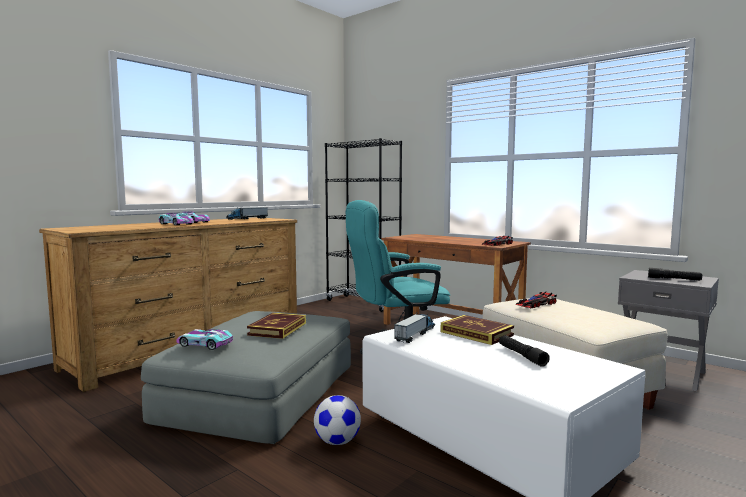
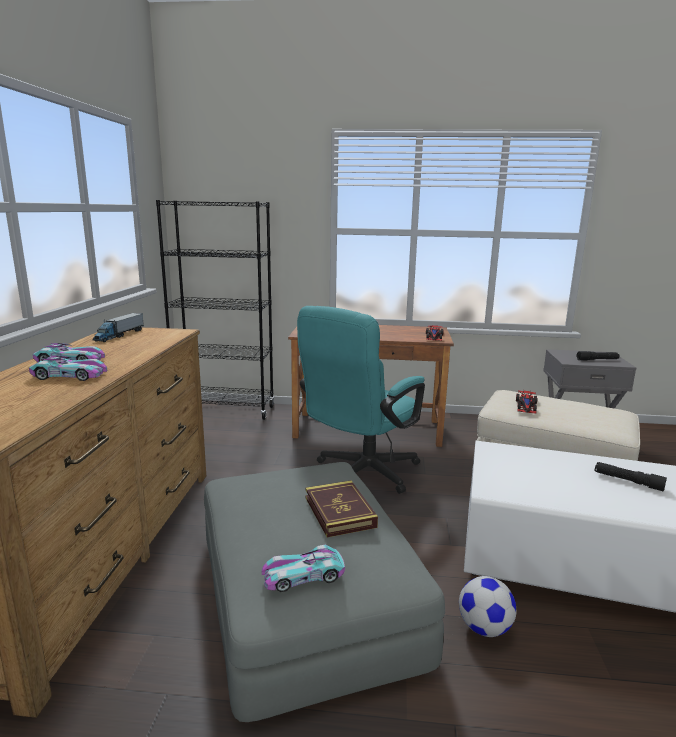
camera: 35 degrees left, 10 degrees up
(416, 334) = (508, 479): toy truck -> none
(476, 333) = (546, 460): book -> none

